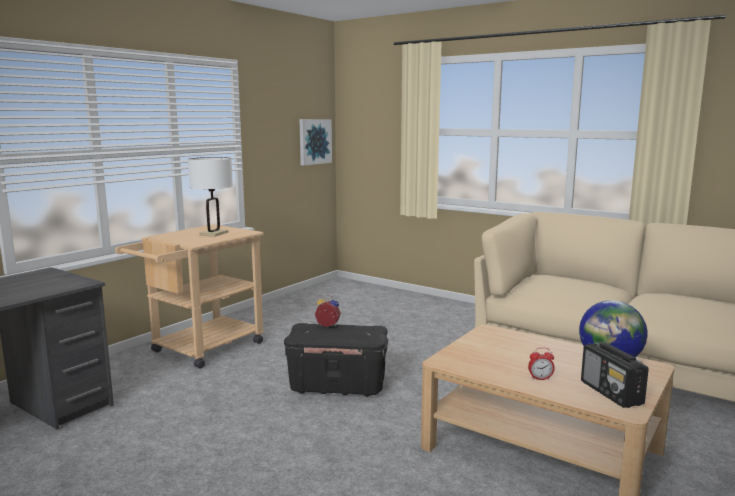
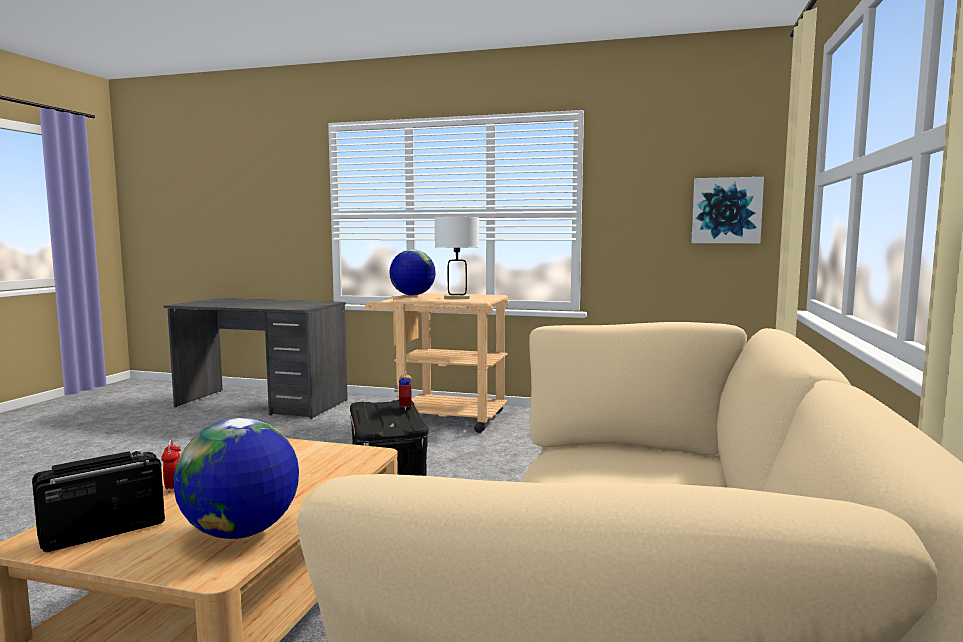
camera: 70 degrees right, 5 degrees down
(172, 240) = (412, 295): none -> globe

